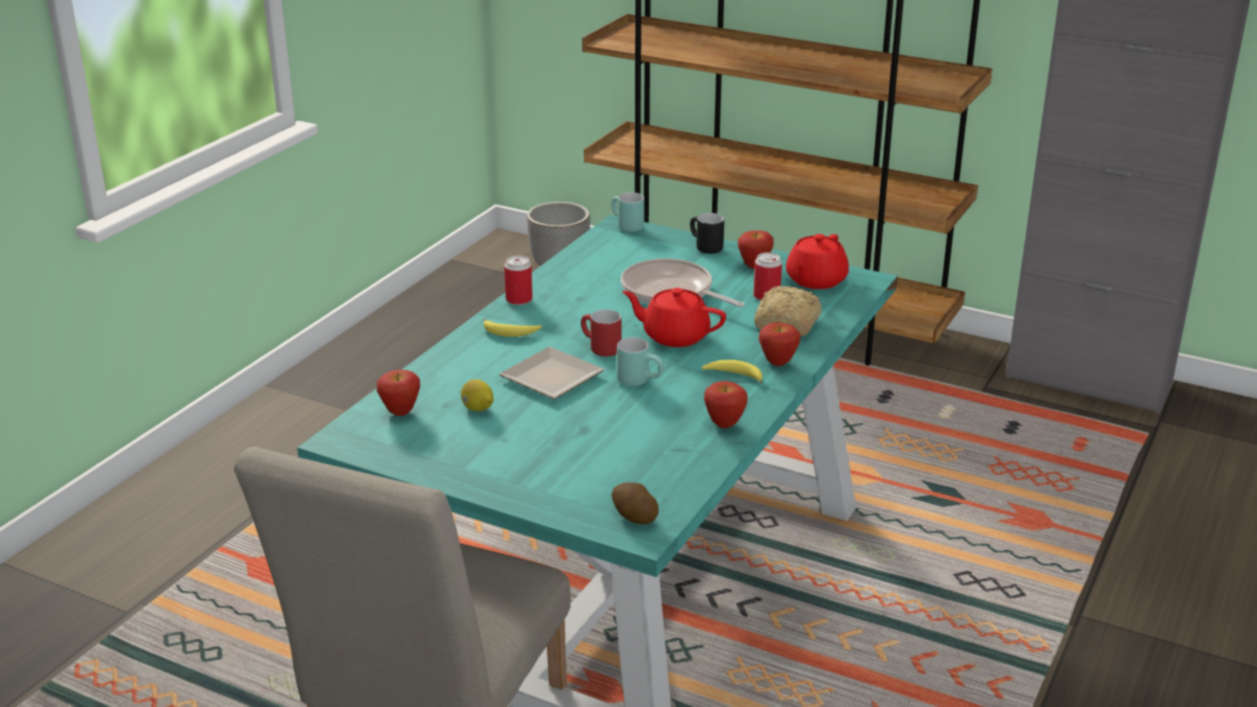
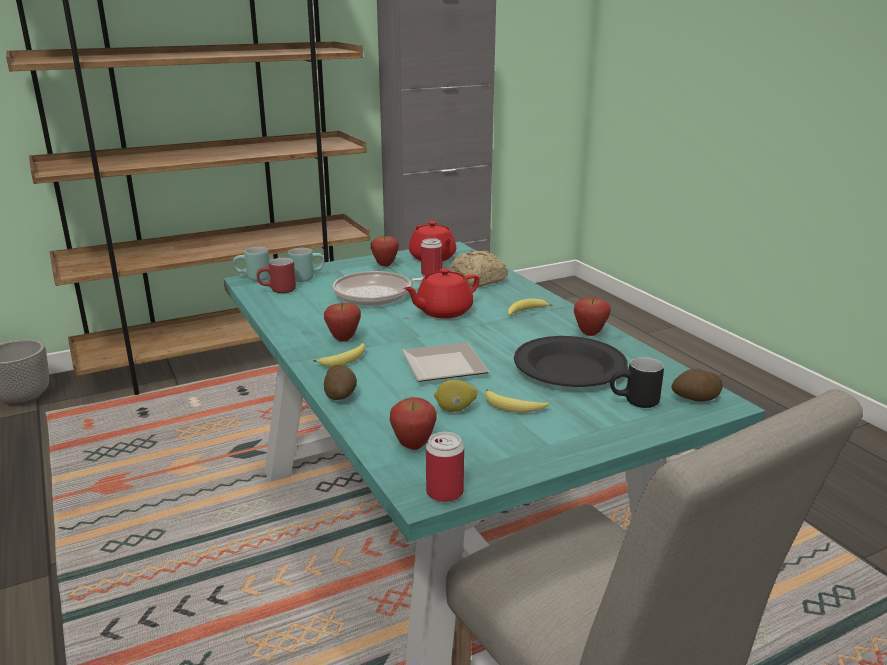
camera: 55 degrees left, 5 degrees down
(446, 355) = (341, 395): none -> potato
(511, 433) = (513, 407): none -> banana
(519, 300) = (296, 342): can -> can (444, 492)
(599, 349) = (424, 338): red mug -> red mug (278, 291)
(625, 437) = (570, 368): none -> black plate
(640, 381) = (493, 339): turquoise mug -> turquoise mug (307, 277)
(703, 248) = (332, 269): black mug -> black mug (635, 403)
(778, 363) = (525, 296): apple -> apple (343, 339)

